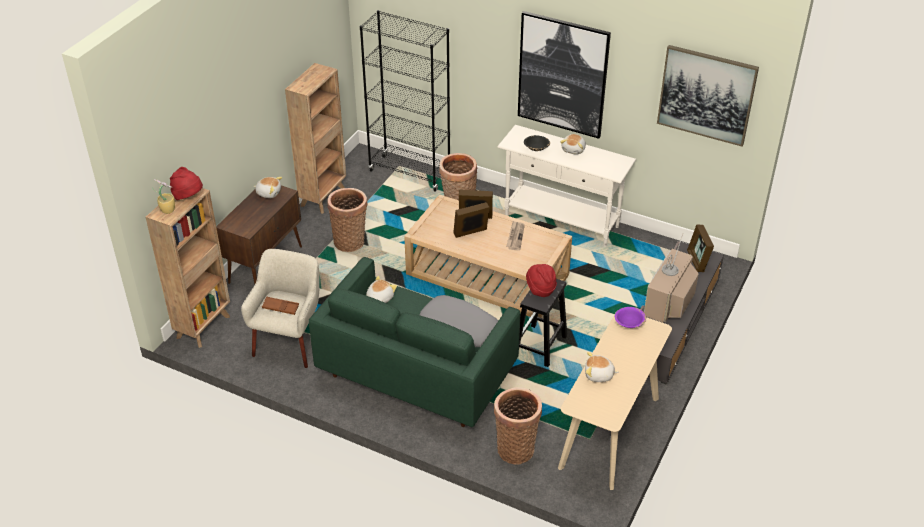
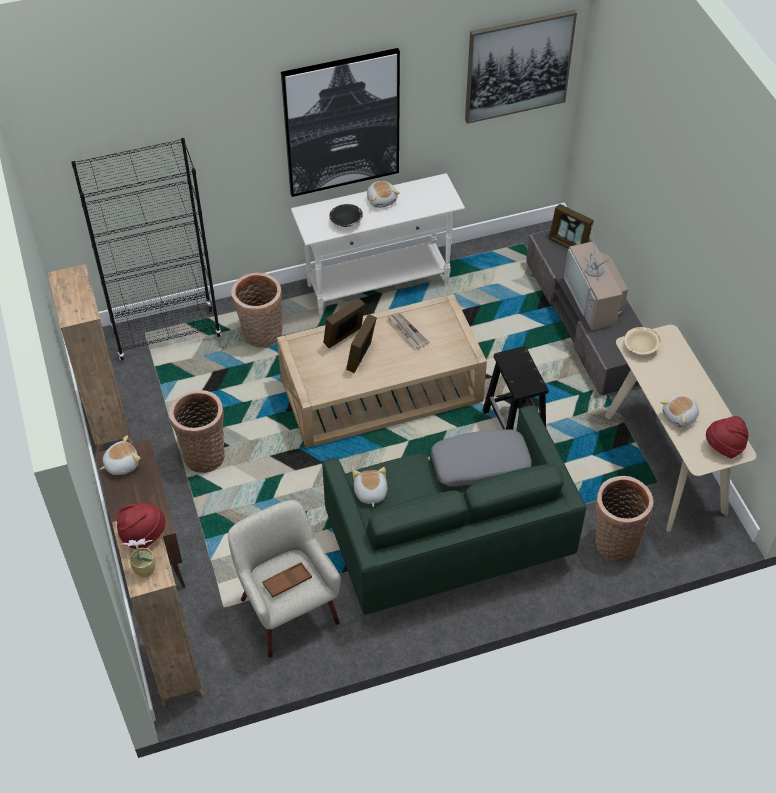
camera: 45 degrees left, 10 degrees up
(540, 289) = (514, 370): red hat -> red hat (723, 447)
(629, 323) = (640, 347): purple bowl -> beige bowl

